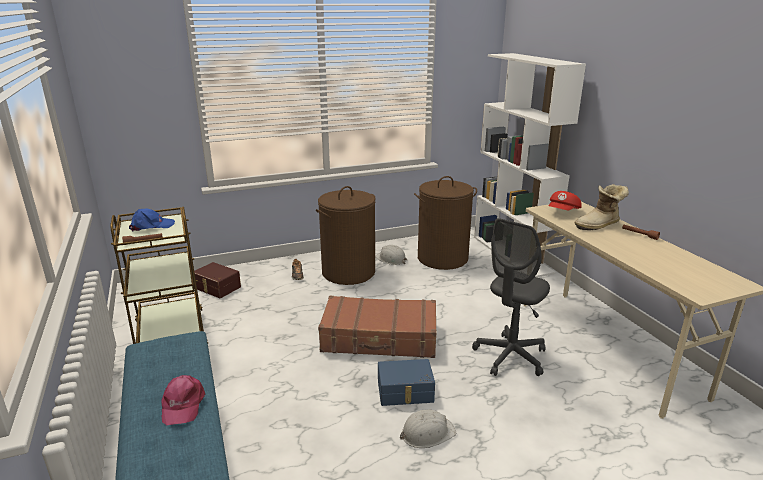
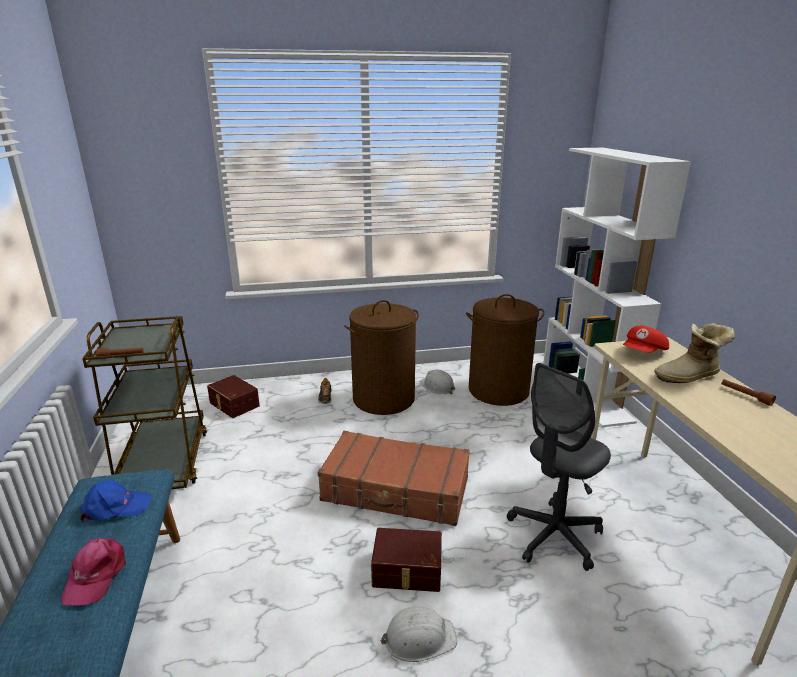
camera: 10 degrees right, 0 degrees up
(151, 226) = (141, 336): blue cap -> blue cap (115, 507)
(405, 392) = (407, 571): blue storage box -> brown storage box

